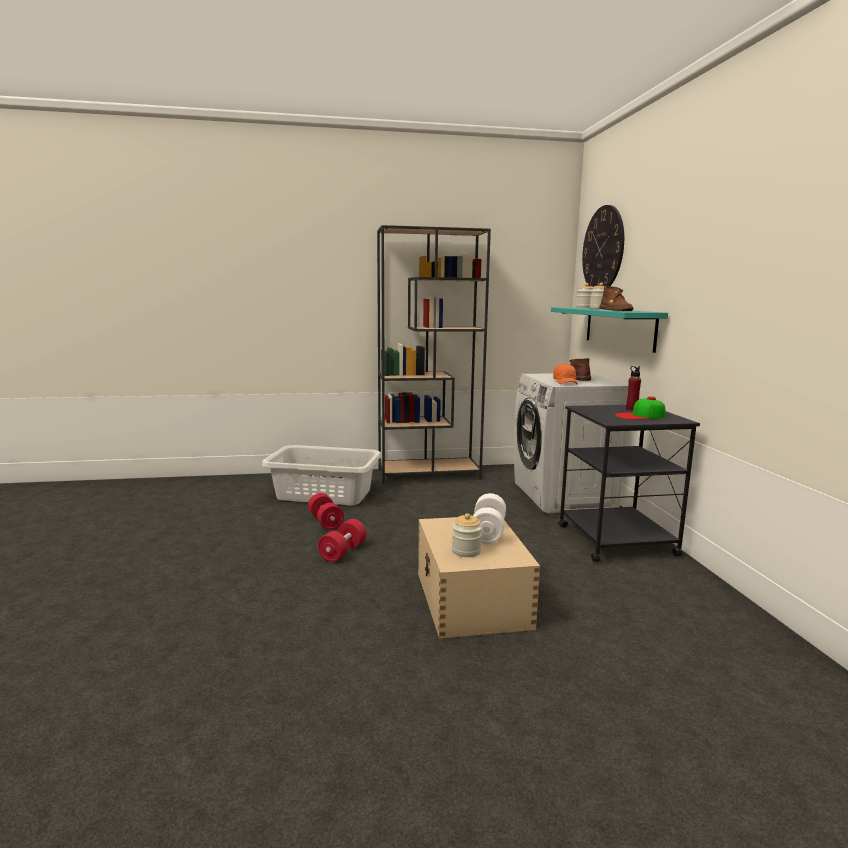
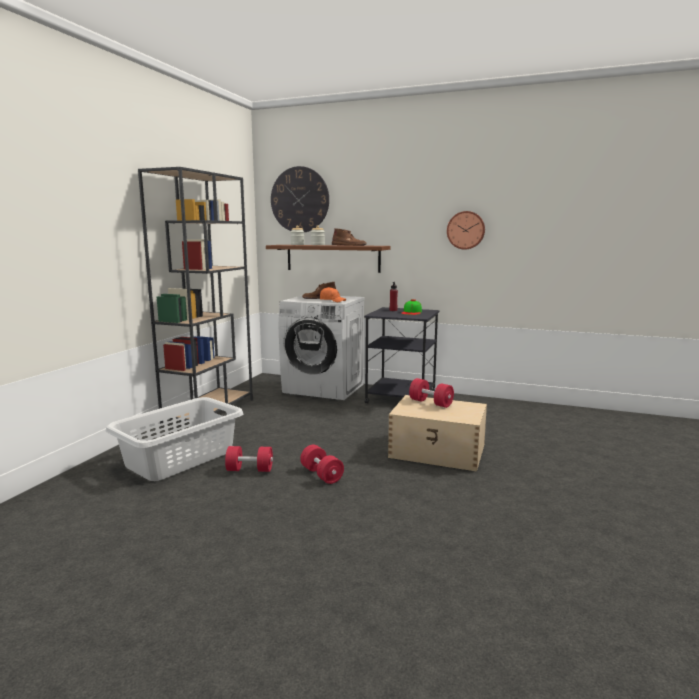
camera: 60 degrees left, 0 degrees up
(466, 551) = (454, 413): jar -> none
(488, 532) = (430, 403): white dumbbell -> red dumbbell
(619, 327) = (333, 258): turquoise shelf -> brown shelf
(753, 288) = (466, 230): none -> wall clock

